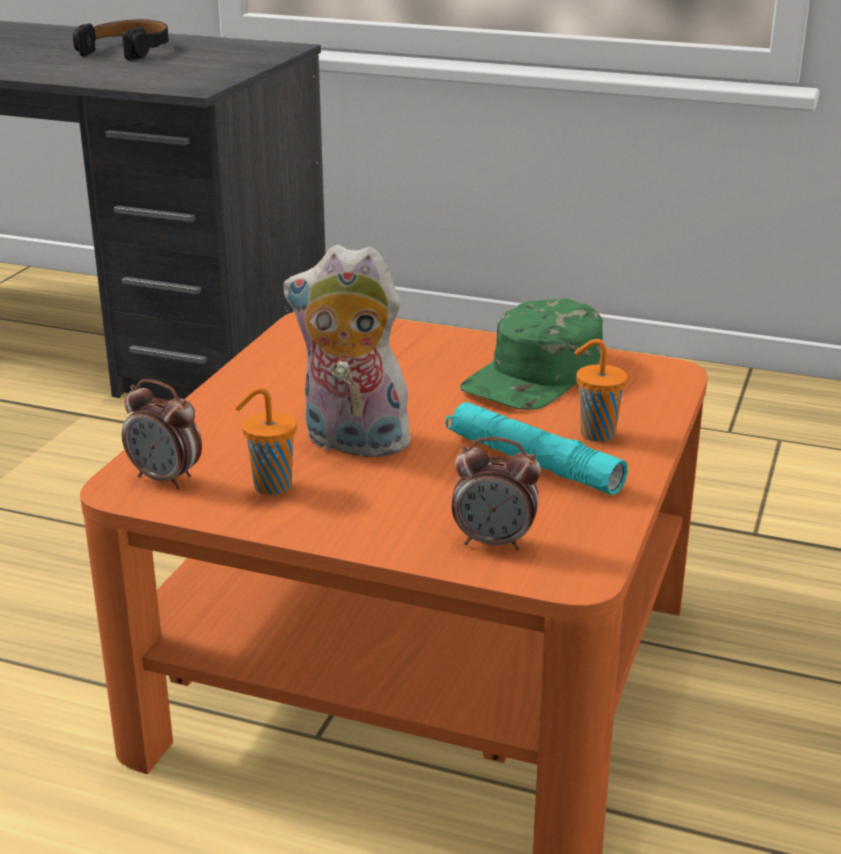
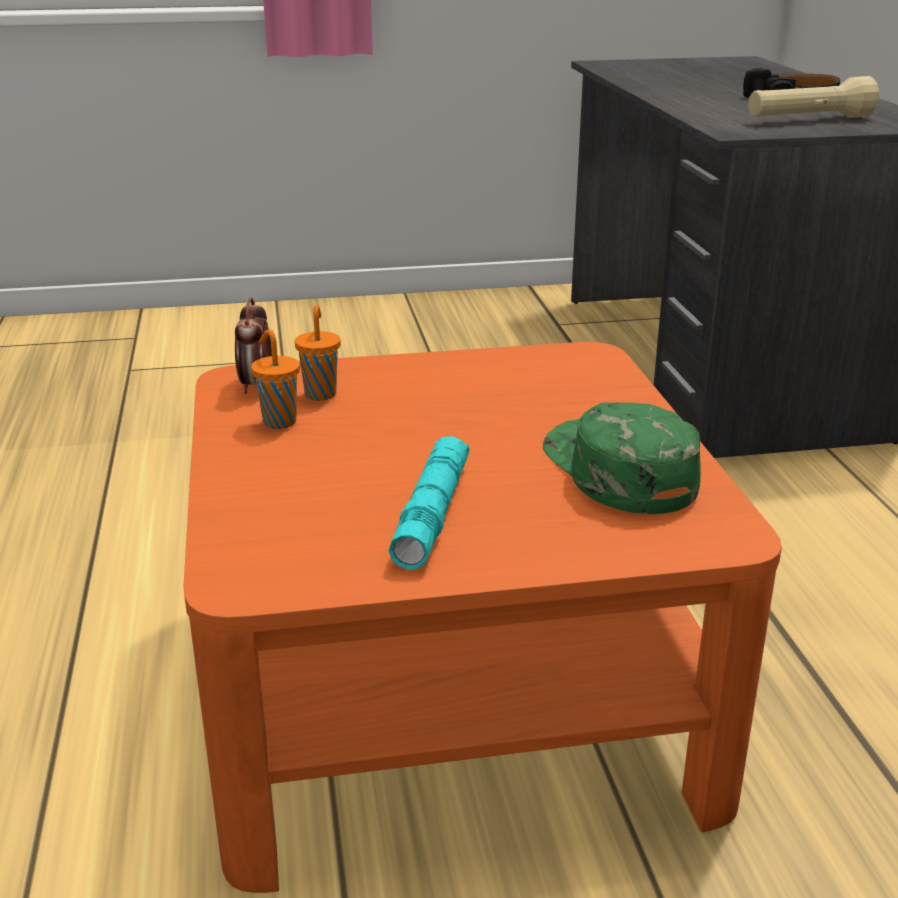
camera: 60 degrees right, 0 degrees up
(201, 64) = (808, 120): none -> beige flashlight
(351, 443) = (381, 429): plush toy -> none
(494, 542) = (265, 533): alarm clock -> none
(535, 376) = (617, 470): green cap -> green cap turned 60 degrees clockwise
(595, 434) = (527, 530): orange cup -> orange cup (320, 394)

